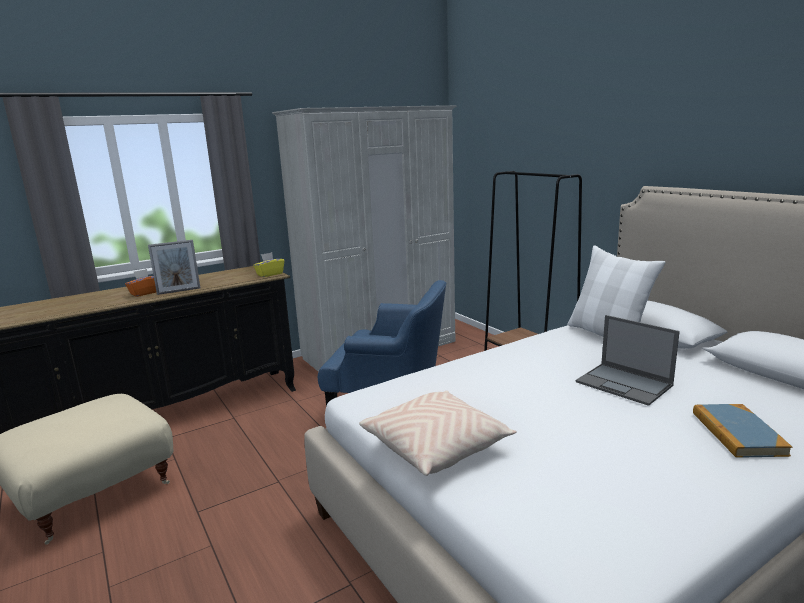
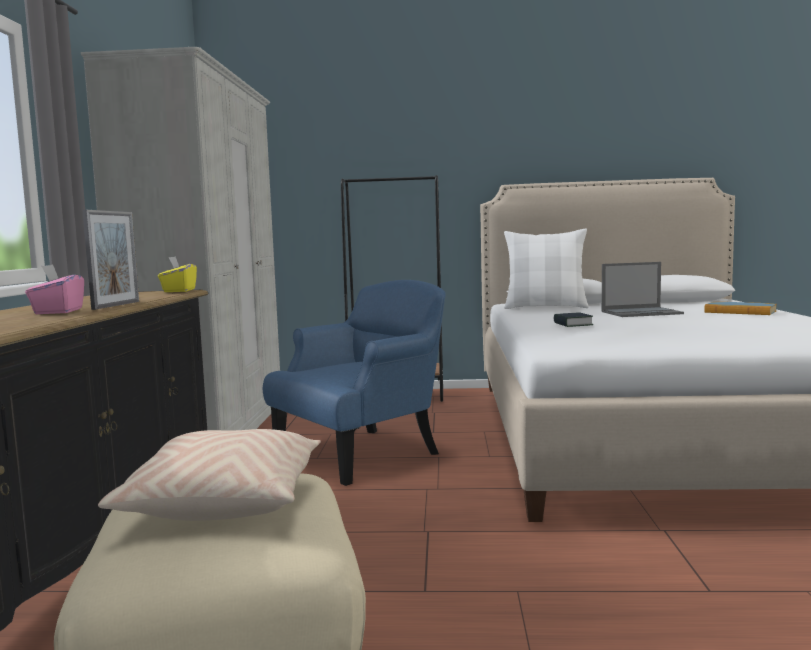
camera: 55 degrees left, 10 degrees down
(145, 293) = (58, 312): orange tissue box -> pink tissue box
(436, 446) = (690, 343): beige pillow -> beige pillow (225, 501)
(489, 374) = (572, 324): none -> book

